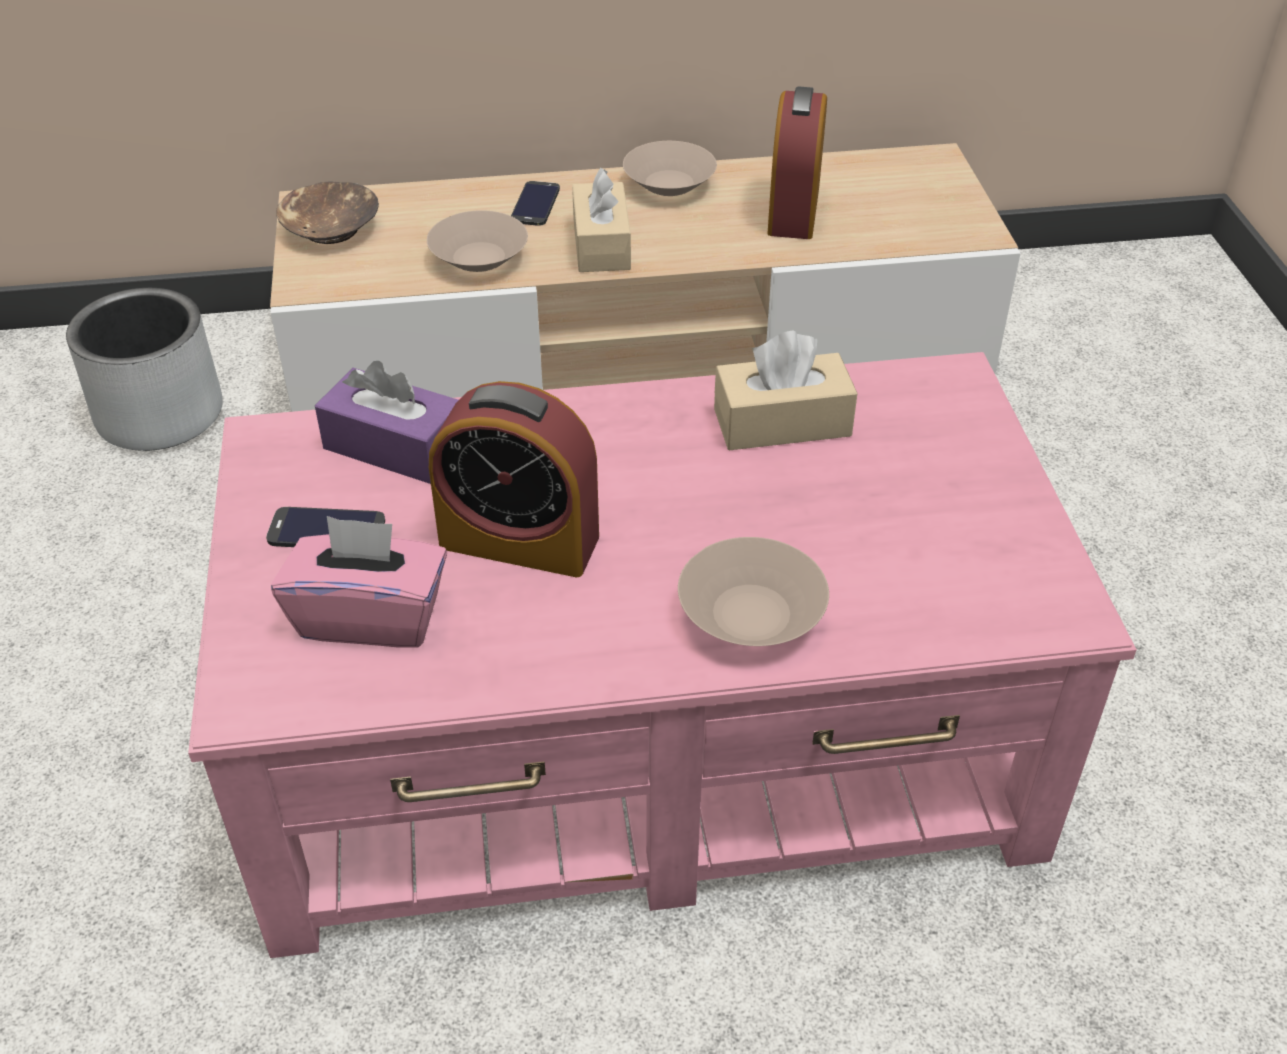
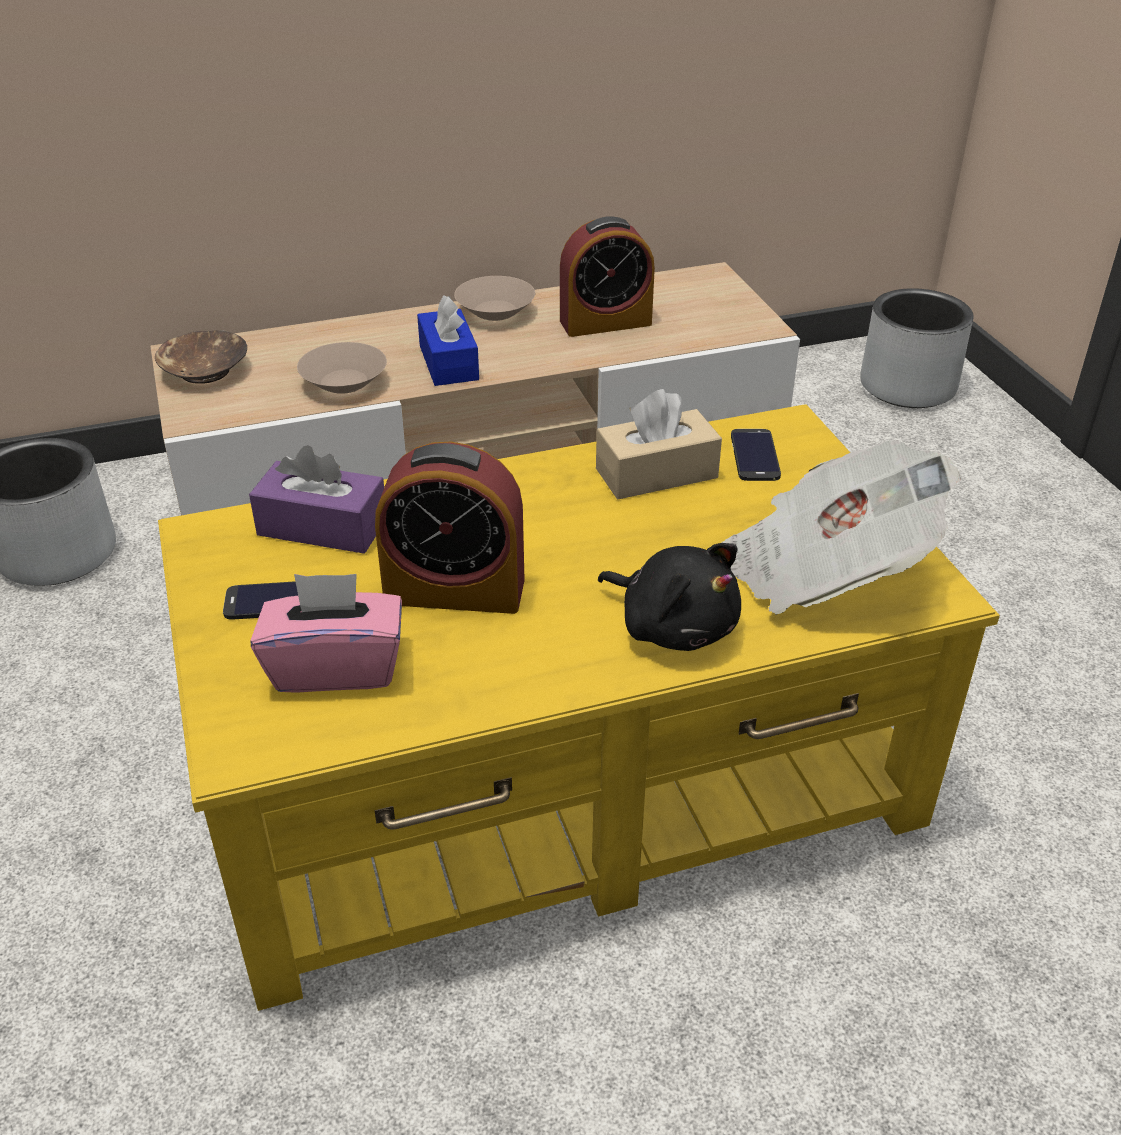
camera: 10 degrees left, 5 degrees down
(535, 204) = (383, 336): phone -> phone (754, 455)
(601, 244) = (448, 363): beige tissue box -> blue tissue box
(646, 745) = (562, 777): pink coffee table -> yellow coffee table
(751, 615) = (674, 626): beige bowl -> black plush toy
(793, 210) = (605, 322): alarm clock -> alarm clock turned 105 degrees counterclockwise
(944, 567) = (824, 570): none -> newspaper
(1166, 312) = (908, 387): none -> grey planter

